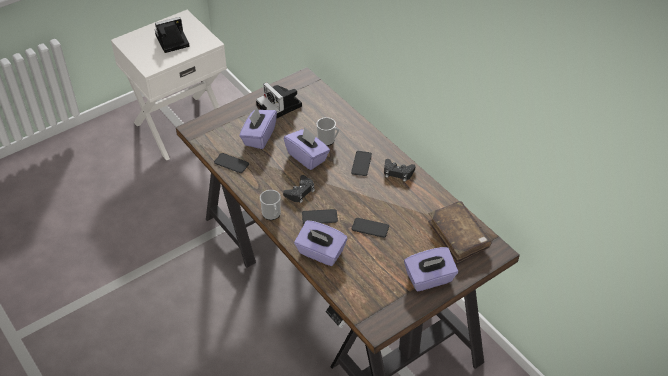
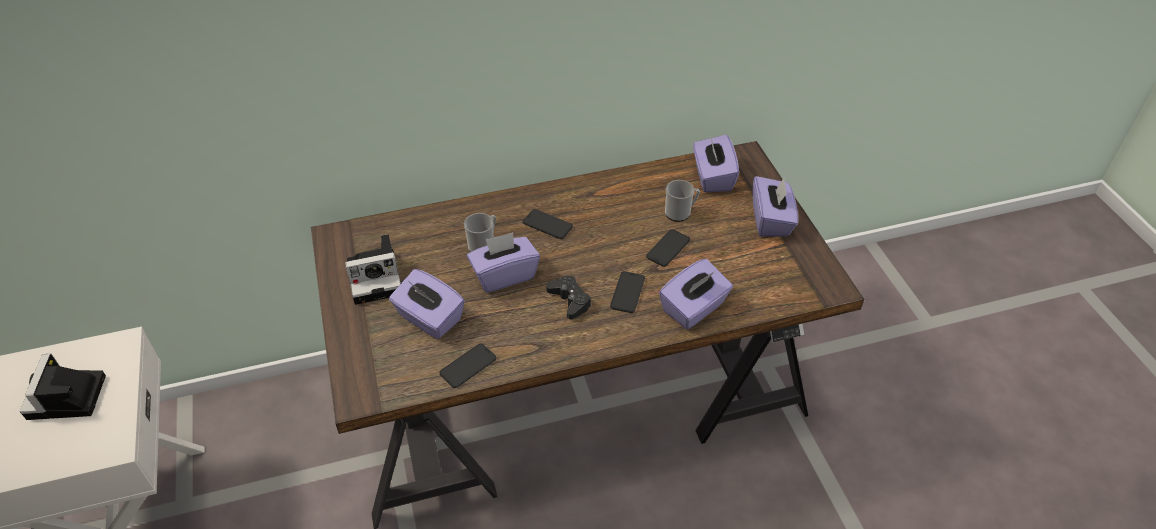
camera: 70 degrees left, 0 degrees up
(272, 215) = (601, 342): mug -> mug (680, 213)
(398, 172) = (582, 196): black game controller -> none
(458, 236) = (712, 177): brown book -> purple tissue box

